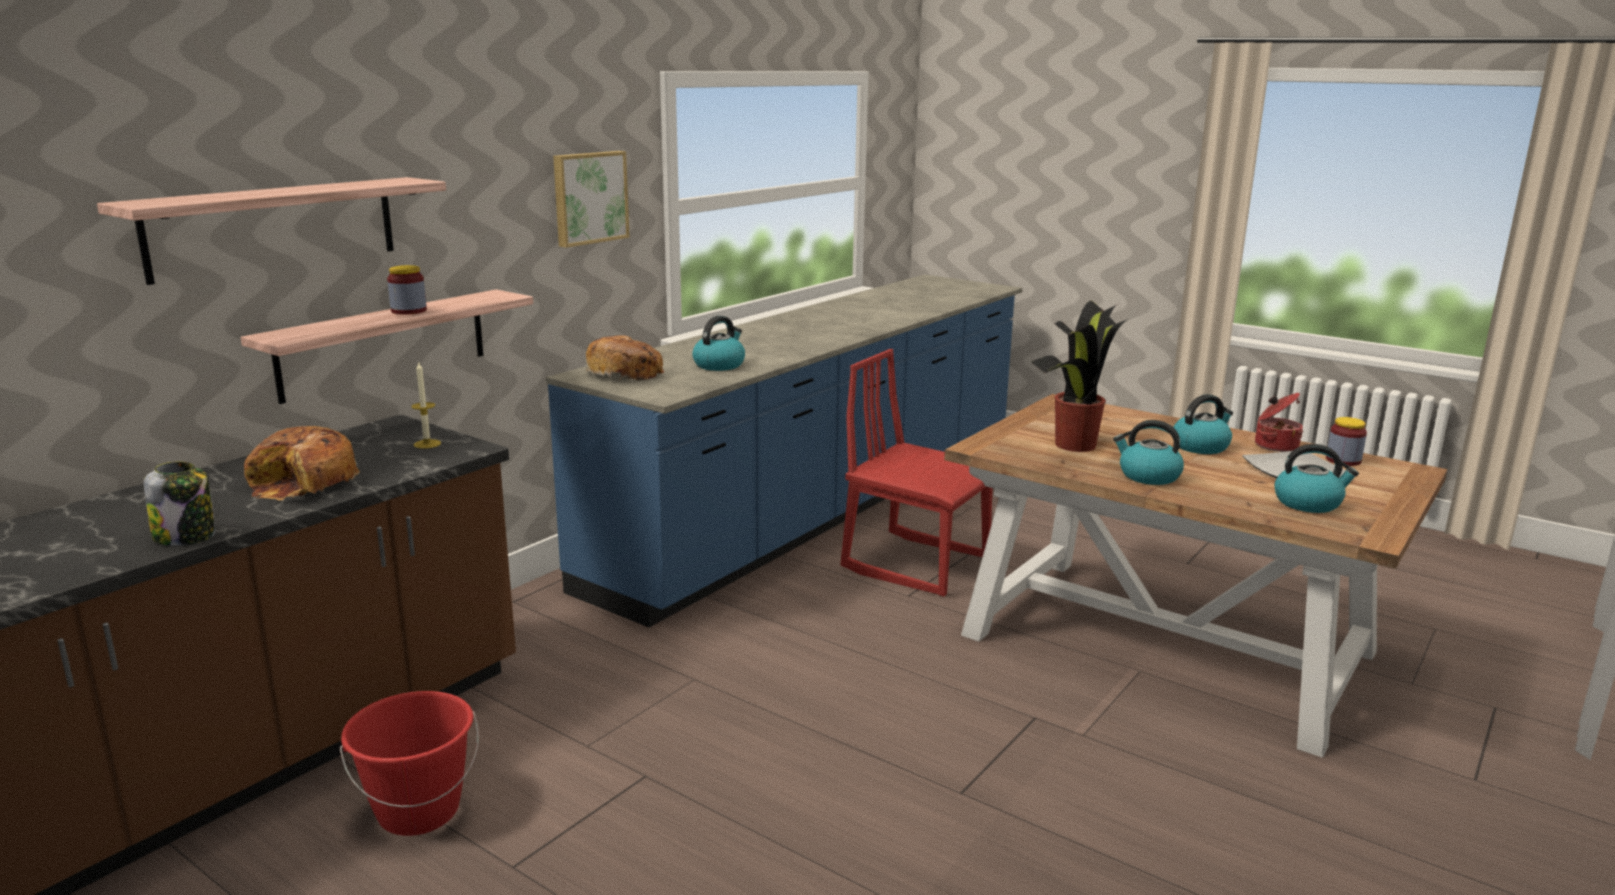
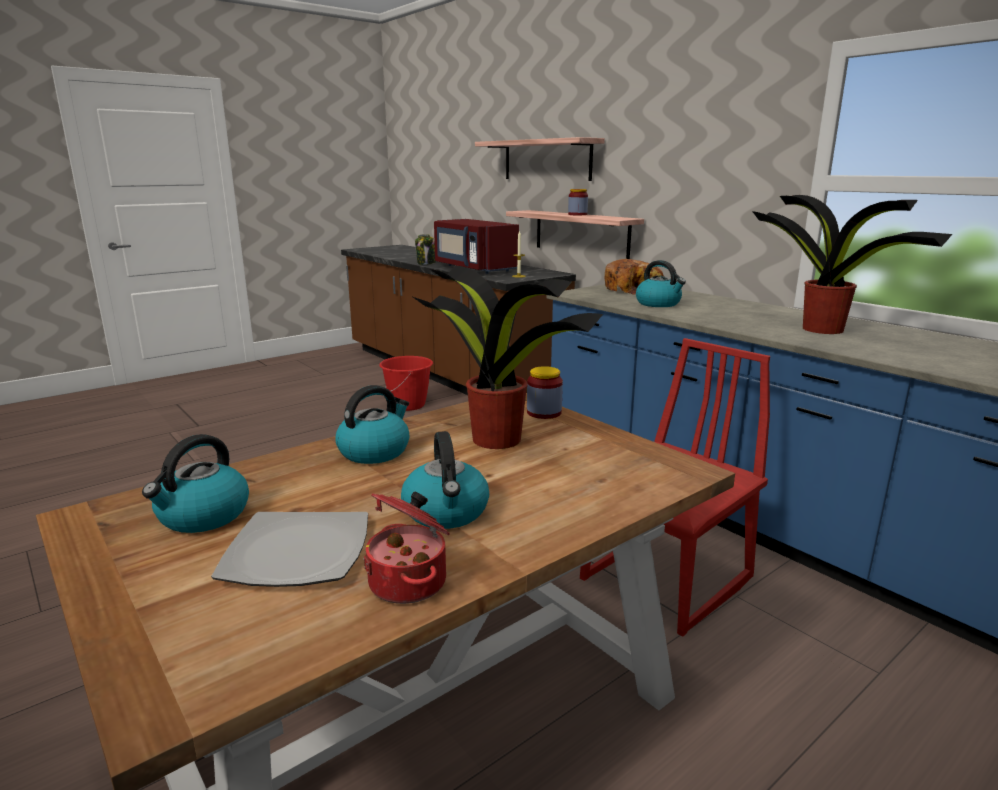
camera: 105 degrees right, 0 degrees up
(304, 483) = (474, 268): bread -> red microwave
(589, 197) = (727, 163): picture -> none
(810, 329) = (825, 330): none -> potted plant
(1343, 460) = (291, 627): jar -> jar (544, 412)

